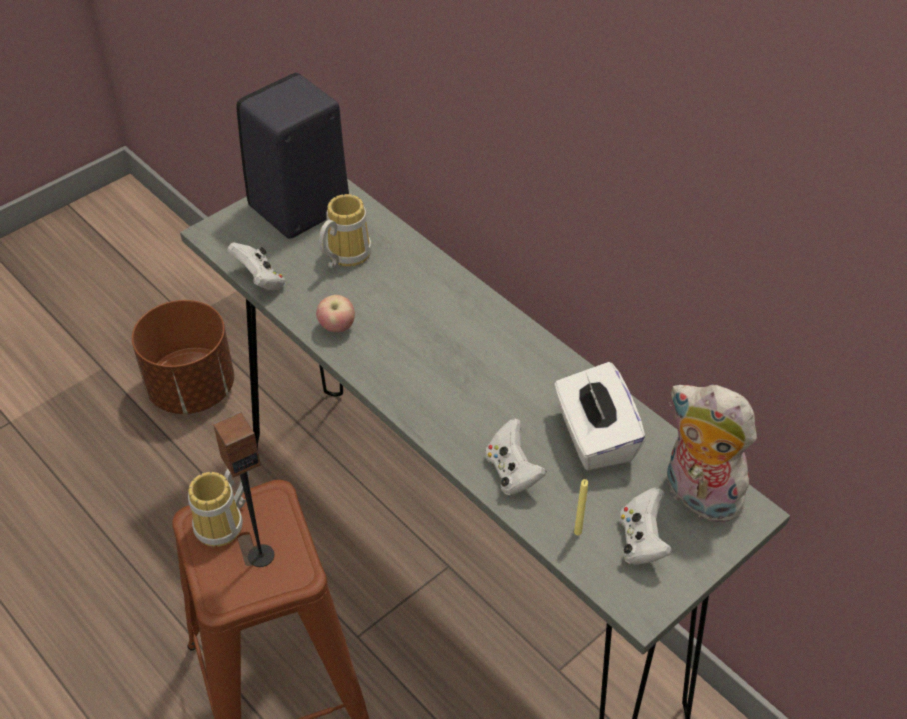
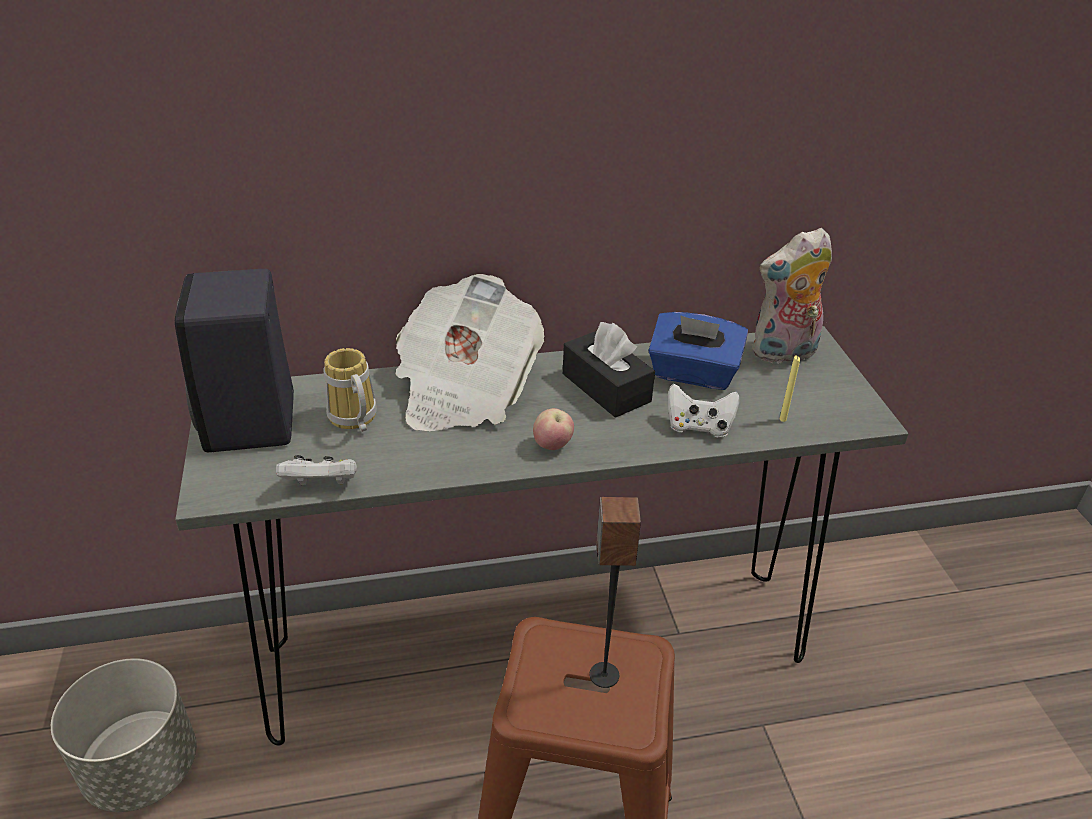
camera: 60 degrees left, 10 degrees down
(191, 389) = (142, 769): brown planter -> grey planter
(226, 524) = (545, 687): mug -> none
(337, 327) = (441, 459): apple -> apple (552, 446)
(436, 297) = (464, 389): none -> newspaper
(516, 384) = (606, 387): none -> black tissue box
(594, 437) = (693, 374): white tissue box -> blue tissue box
(641, 541) = (810, 394): white game controller -> none

